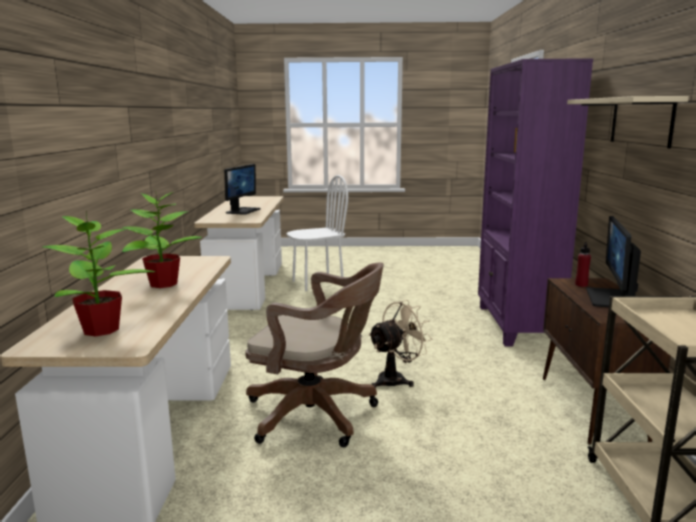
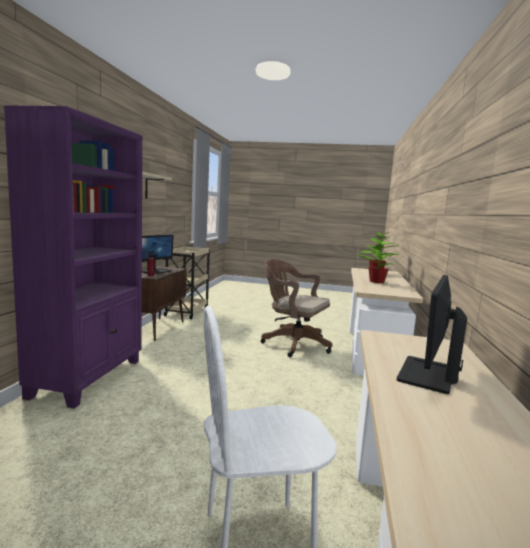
camera: 170 degrees left, 5 degrees down
(396, 379) = (240, 352): beige fan -> none

